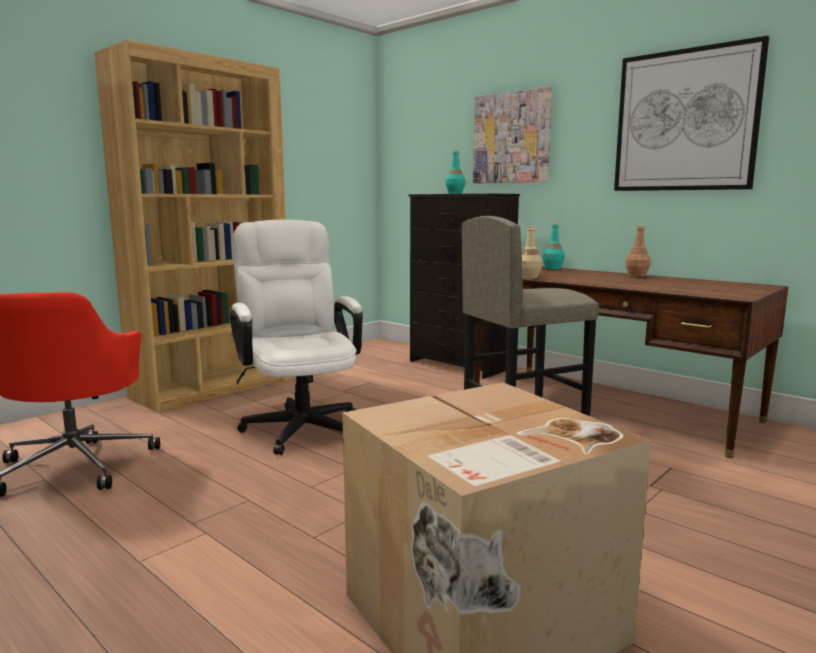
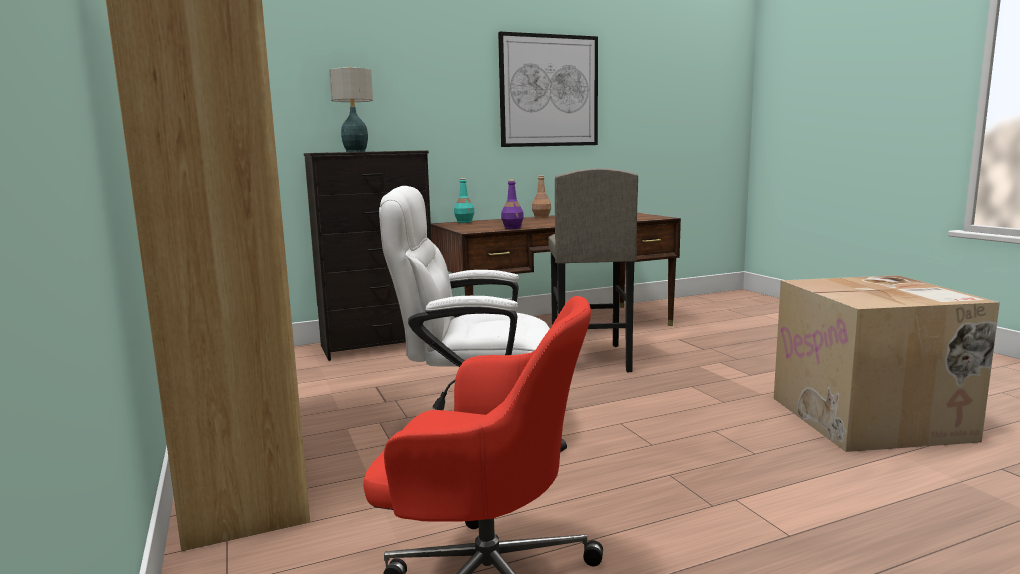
camera: 65 degrees left, 0 degrees up
(455, 193) = (355, 151): turquoise bottle -> table lamp
(511, 138) = (388, 91): picture -> none
(529, 277) = (512, 228): beige bottle -> purple bottle

